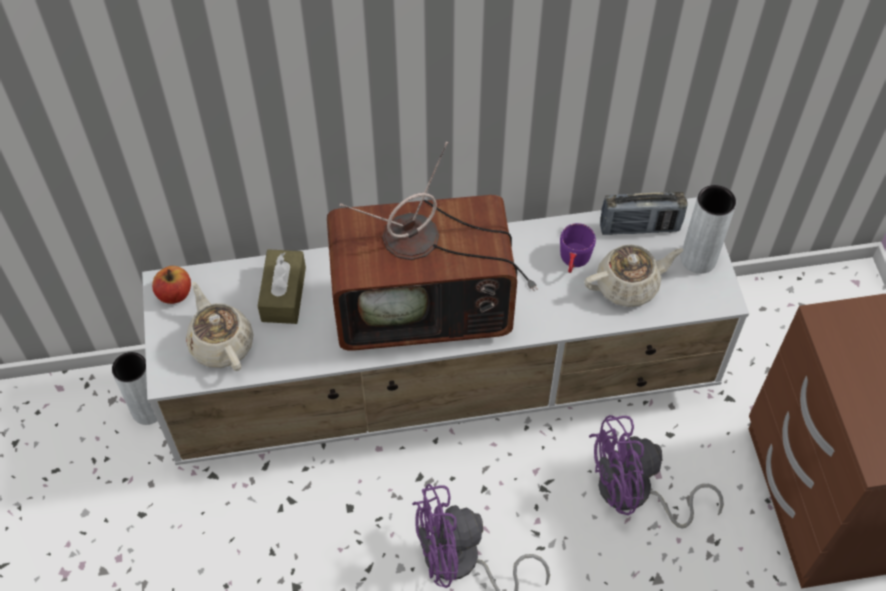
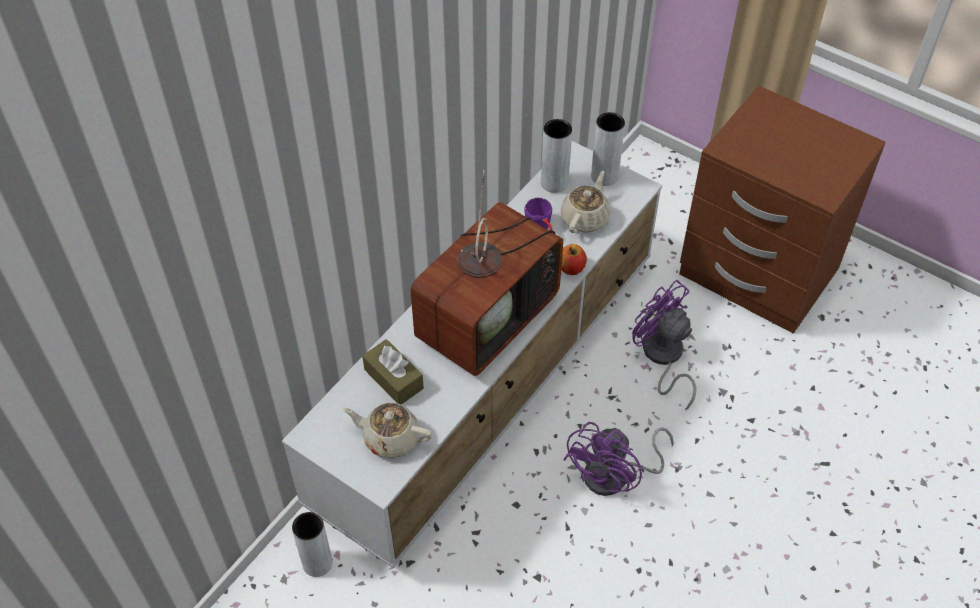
camera: 45 degrees left, 5 degrees down
(175, 294) = (322, 435): apple -> apple (571, 268)
(635, 495) = (662, 358): purple fan -> purple fan turned 105 degrees clockwise
(639, 227) = (554, 183): radio -> grey vase

